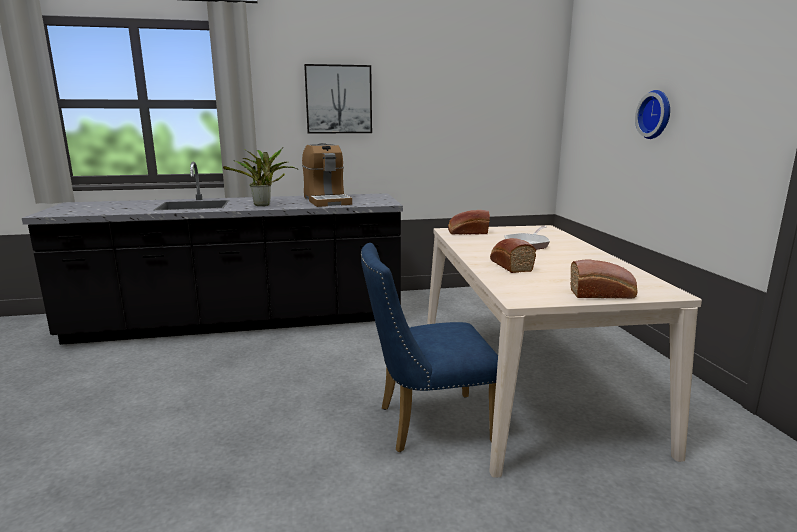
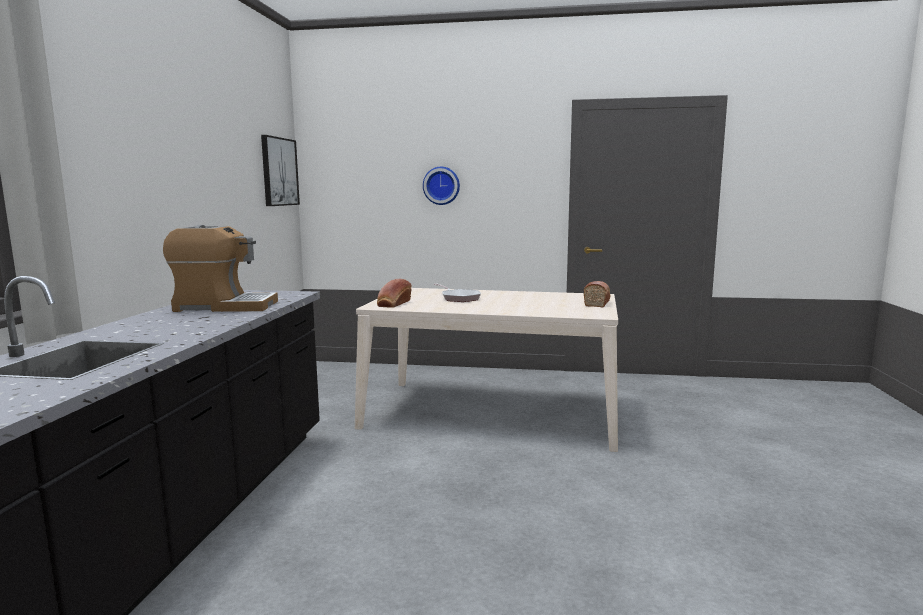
camera: 70 degrees left, 5 degrees down
(264, 205) = (194, 327): potted plant -> none
(338, 99) = (140, 161): picture -> picture (279, 172)
(426, 424) = (537, 461): blue chair -> none
(509, 265) = (517, 308): bread -> none

